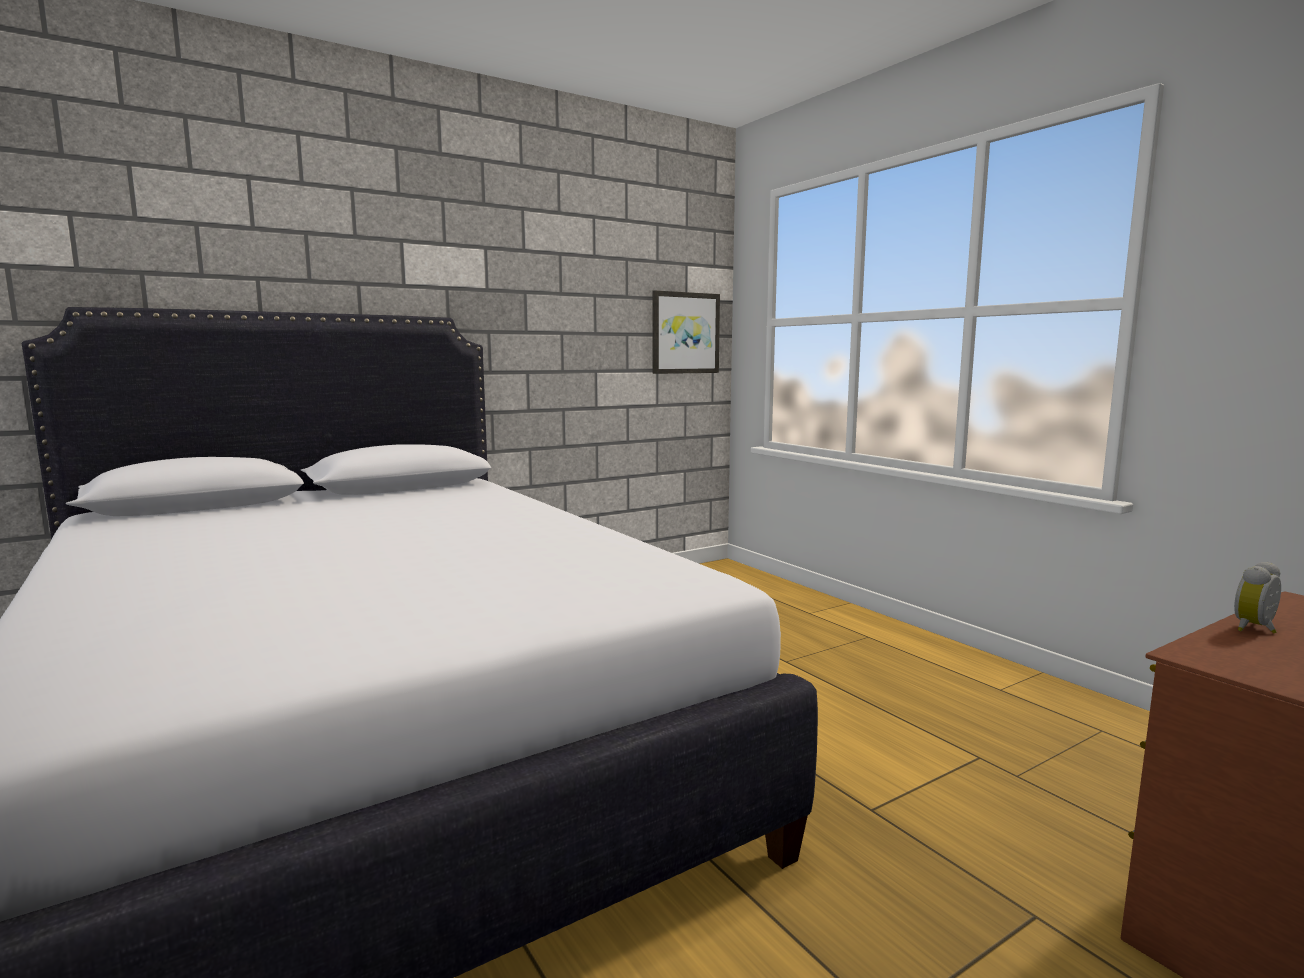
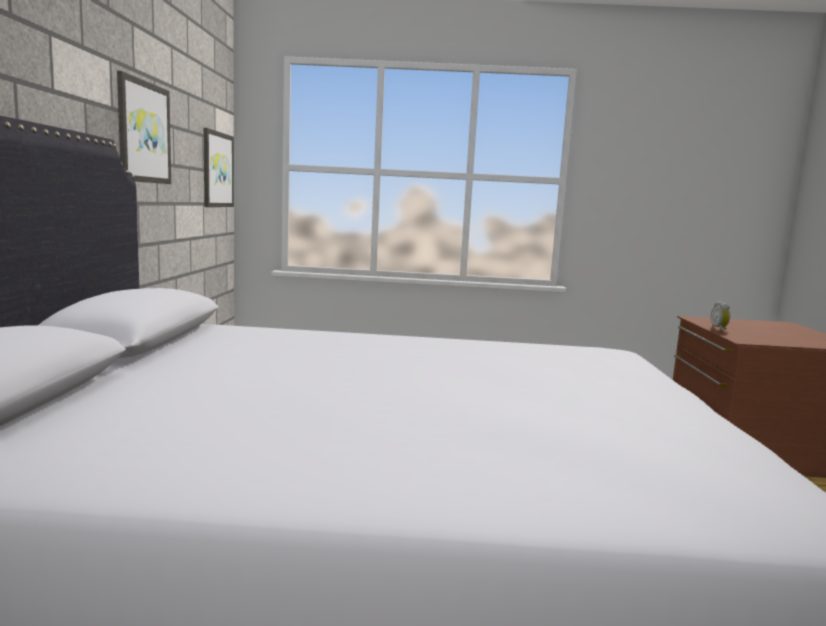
camera: 55 degrees left, 0 degrees up
(533, 306) = (143, 132): none -> picture

